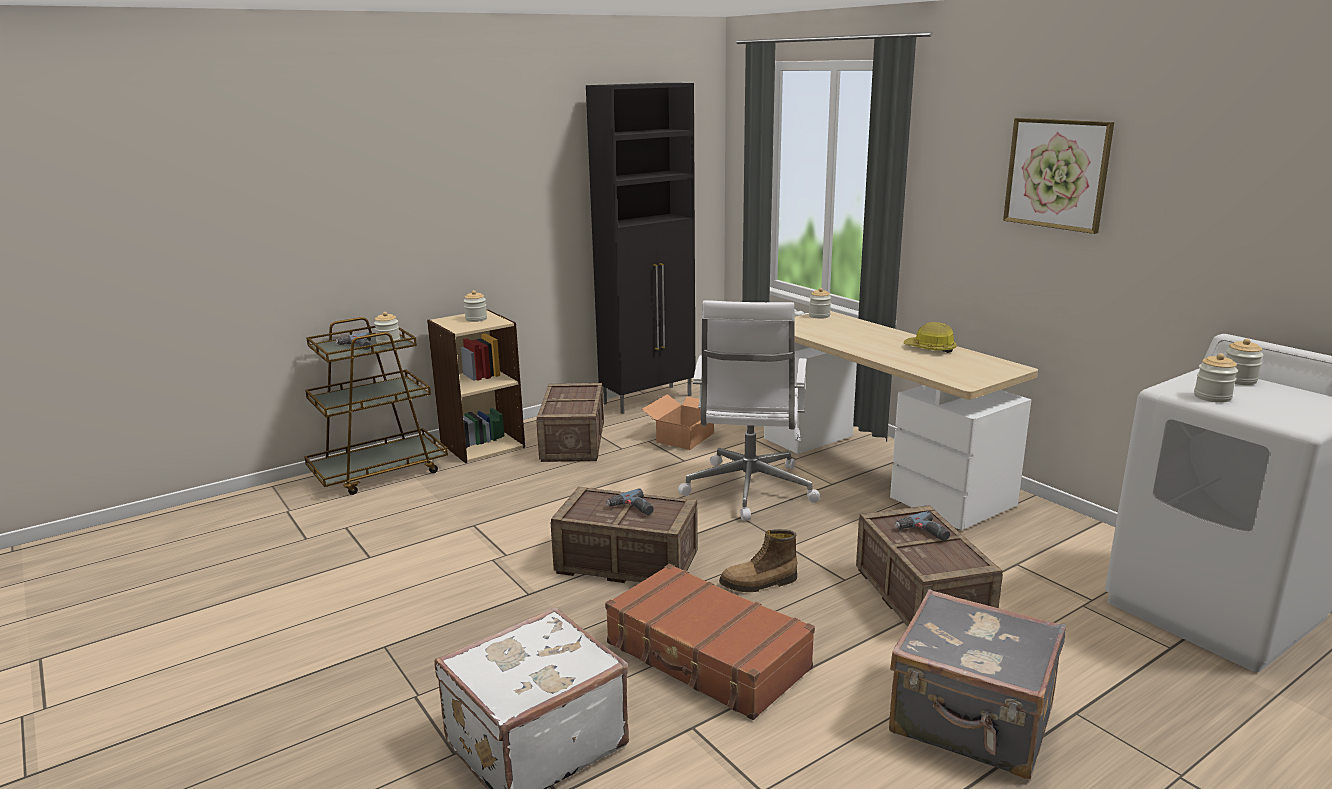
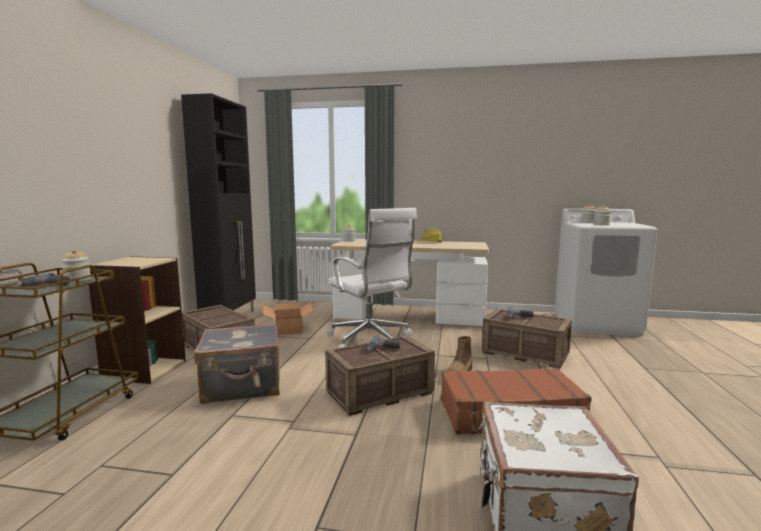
camera: 45 degrees left, 10 degrees down
(476, 319) = (136, 260): jar -> none
(971, 723) = (636, 387): grey suitcase -> grey suitcase (243, 387)
(1057, 174) = (474, 150): picture -> none

